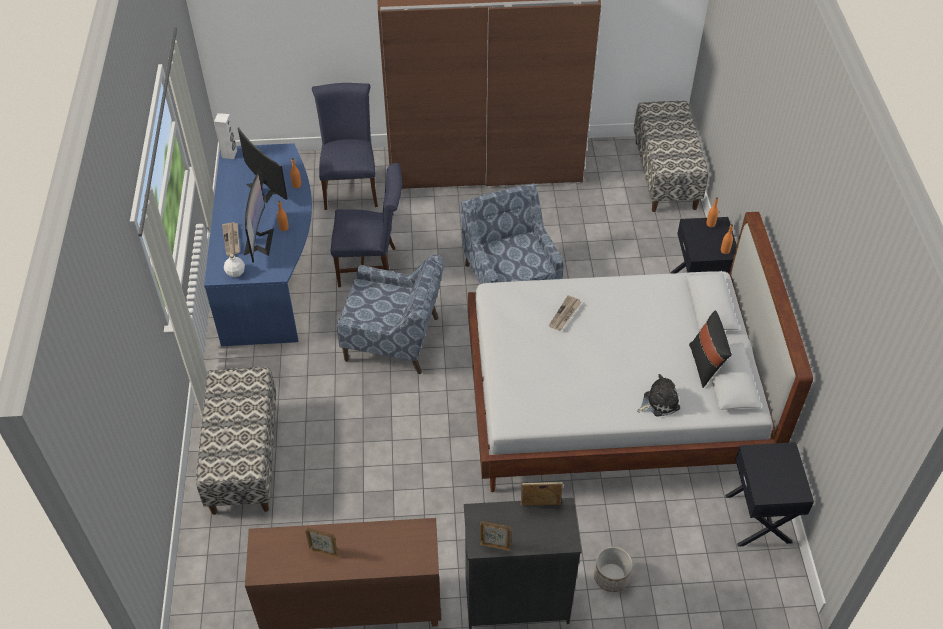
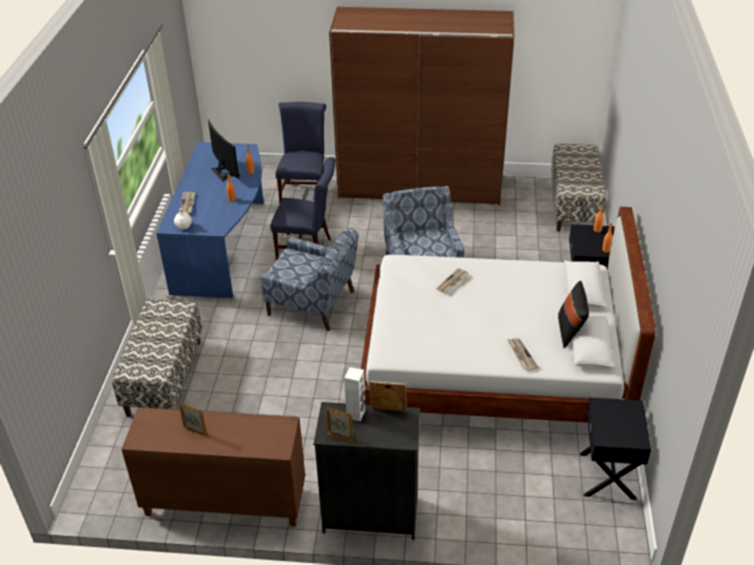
camera: 10 degrees right, 10 degrees down
(229, 154) = (203, 147): white speaker -> white speaker (356, 414)
(258, 241) = (209, 207): monitor -> none
(611, 577) = (460, 507): planter -> none
(659, 402) = (521, 355): plush toy -> newspaper

